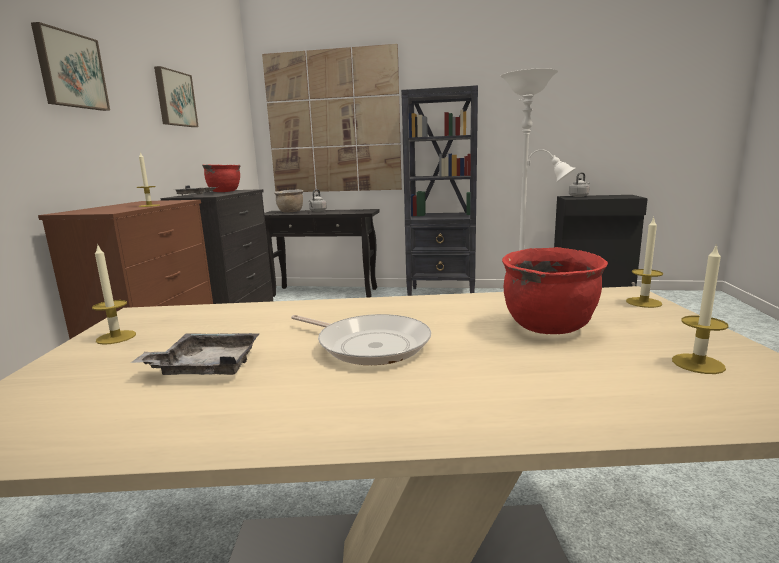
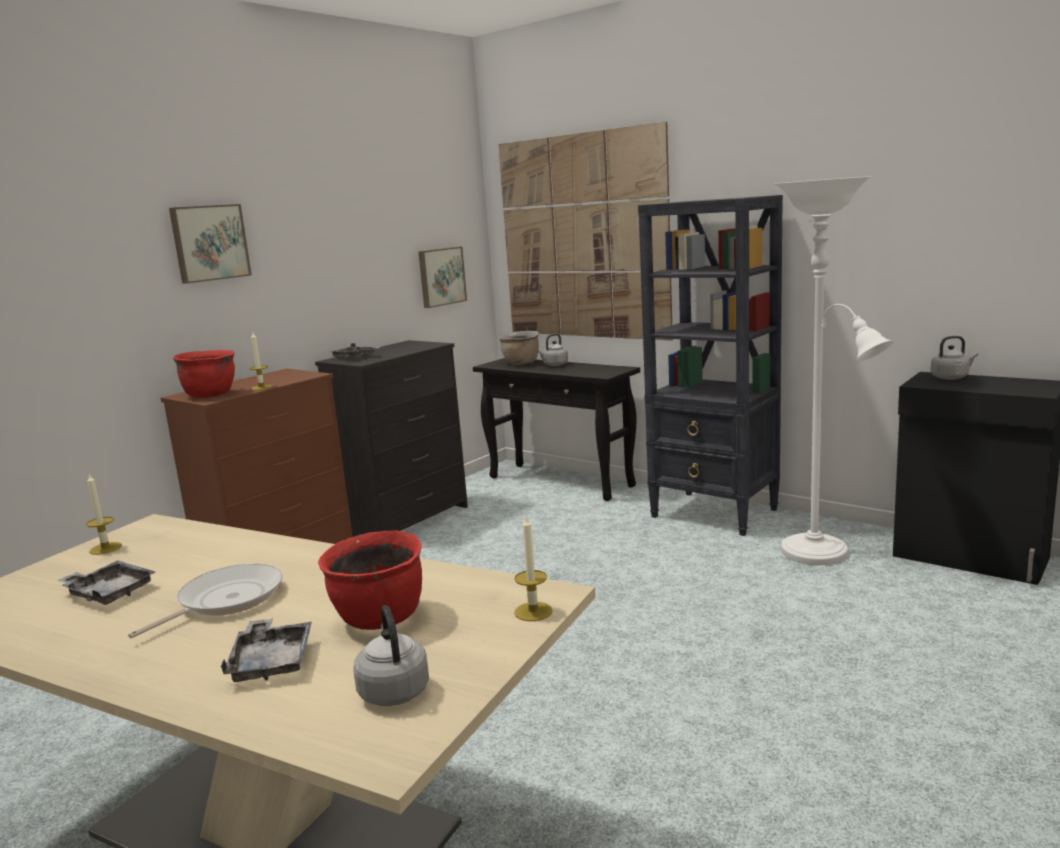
camera: 30 degrees right, 0 degrees up
(174, 99) = (349, 237): picture -> picture (441, 276)
(224, 191) = (402, 348): red cooking pot -> red cooking pot (210, 395)
(369, 345) = (225, 600): frying pan -> frying pan turned 120 degrees counterclockwise
(540, 373) = (272, 661): none -> grey tray
(698, 364) = (393, 690): candle -> grey kettle

